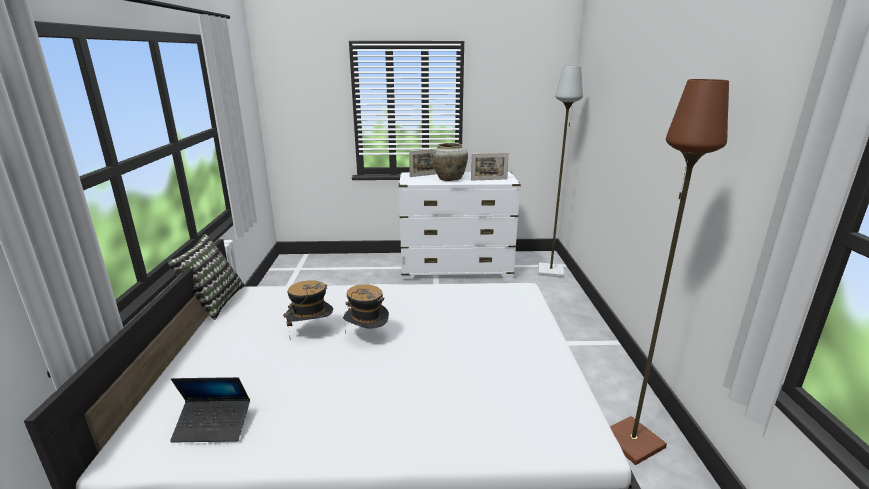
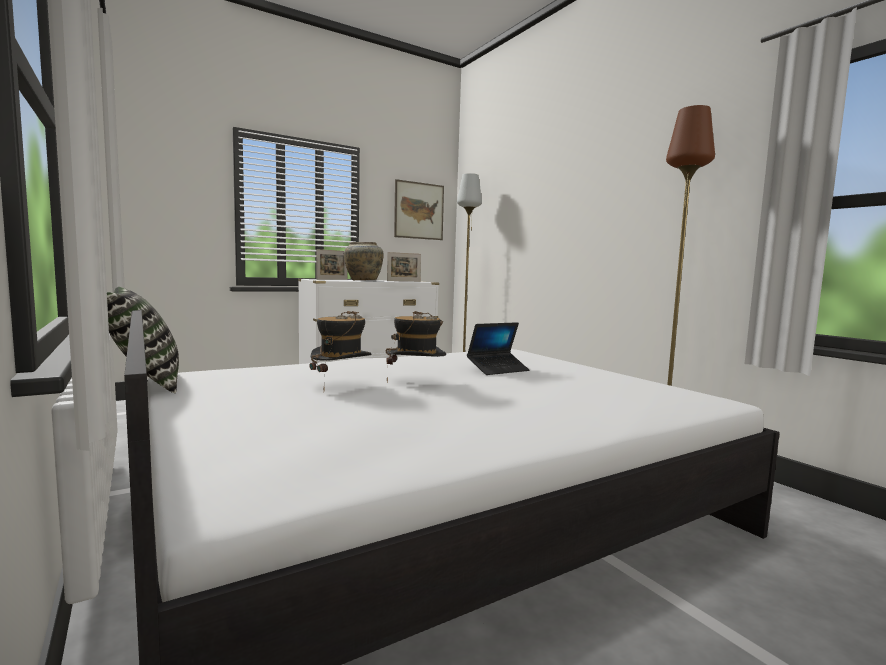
camera: 30 degrees left, 15 degrees down
(213, 426) = (343, 450): laptop -> laptop (498, 369)
(528, 97) = (419, 211): none -> picture

